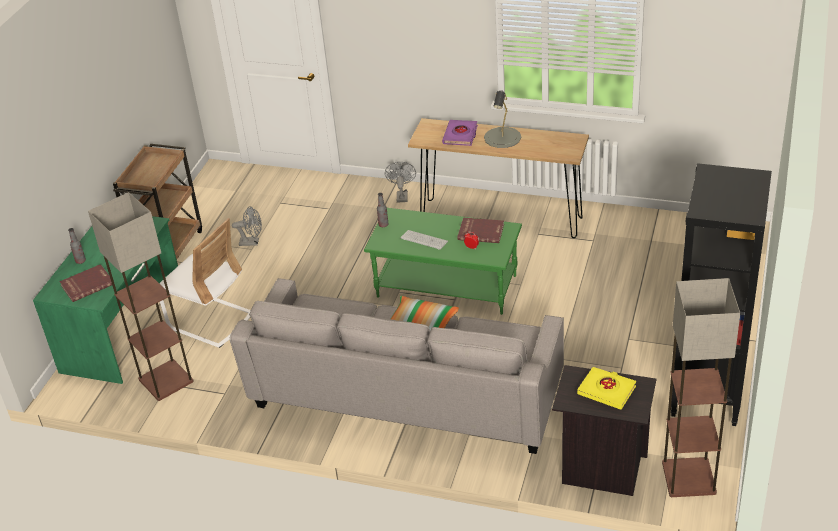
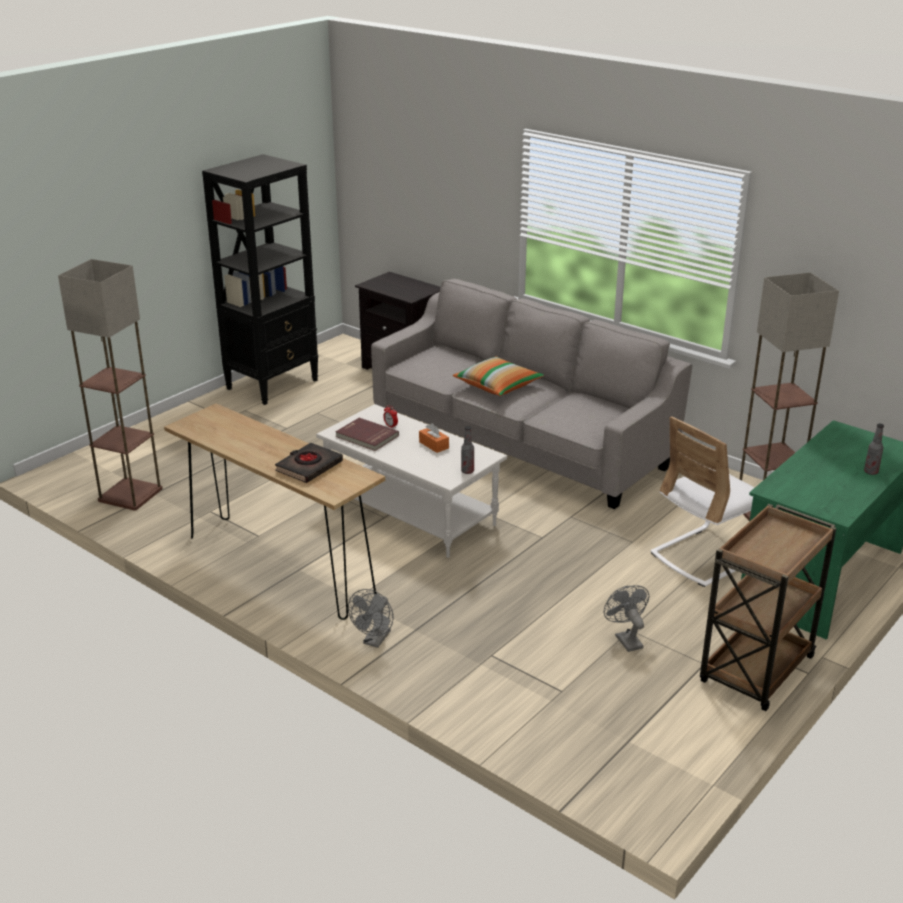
camera: 160 degrees left, 10 degrees down
(87, 284) = (856, 446): red book -> none
(210, 321) = (705, 555): white chair -> white chair turned 90 degrees counterclockwise
(252, 242) = (625, 639): grey fan -> grey fan turned 45 degrees clockwise
(424, 240) = (434, 445): keyboard -> orange tissue box
(446, 287) = (412, 513): green coffee table -> white coffee table
(460, 135) = (309, 467): purple book -> black book
(502, 137) = (262, 450): grey table lamp -> none
(606, 391) = (397, 287): yellow book -> none
(687, 477) = (347, 353): floor lamp -> floor lamp (131, 495)

